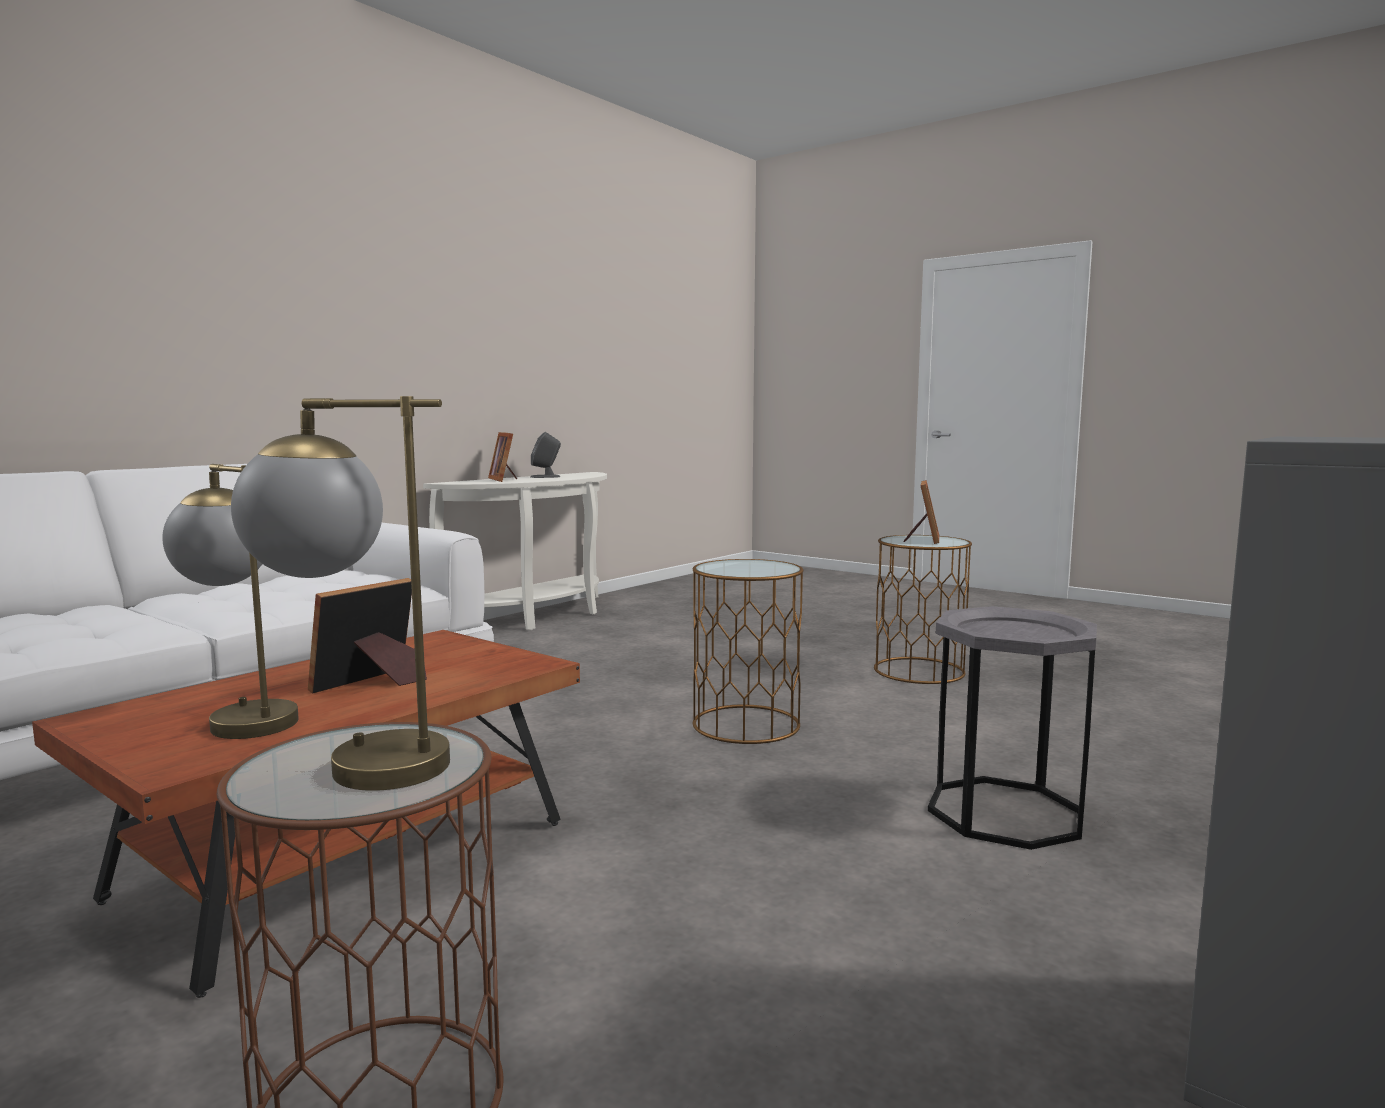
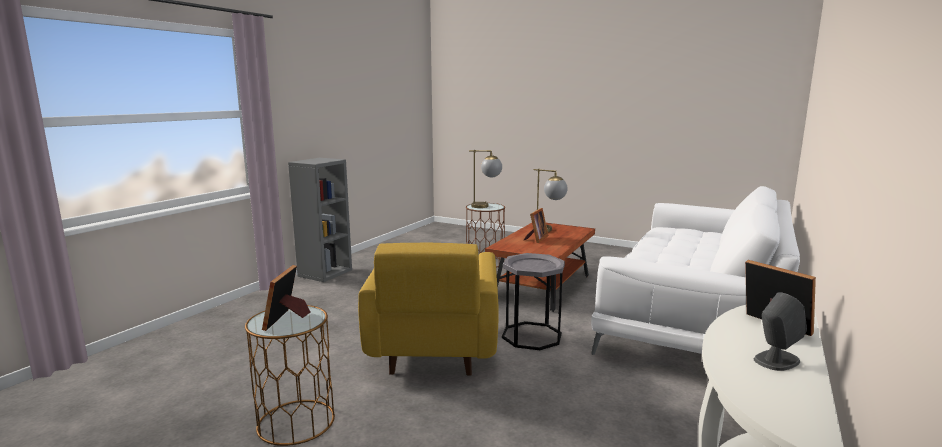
camera: 170 degrees right, 5 degrees up
(746, 724) = (434, 349): brown side table -> yellow armchair
(1004, 812) = (336, 314): grey side table -> grey side table (531, 336)

